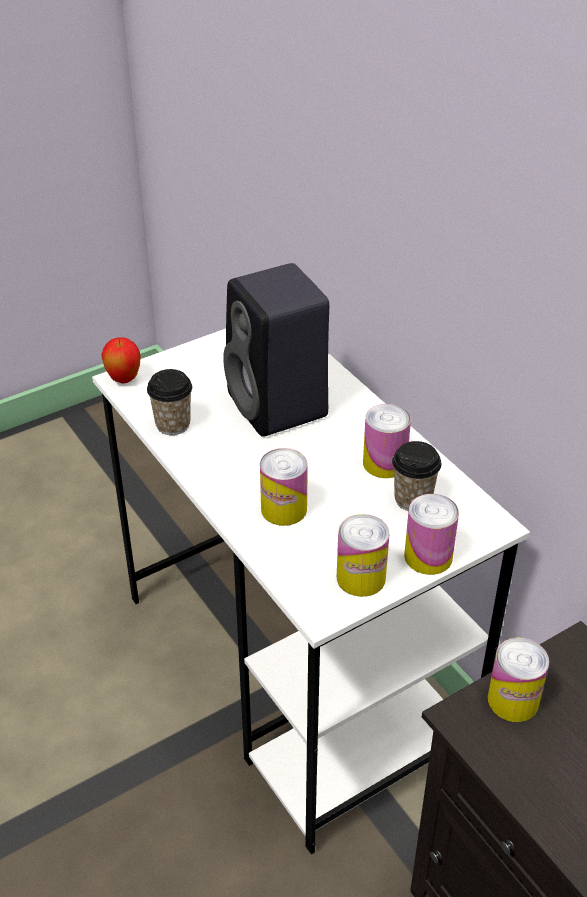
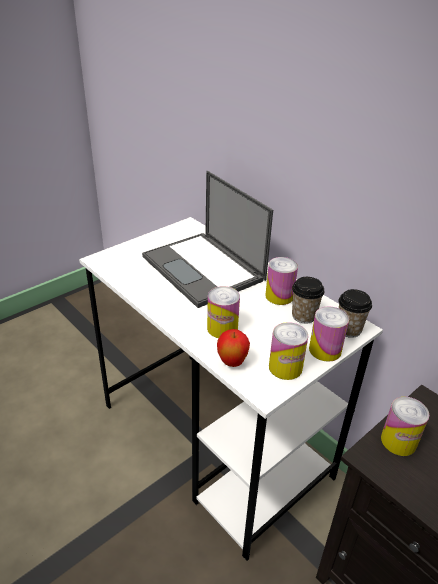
camera: 10 degrees left, 5 degrees down
(124, 379) = (100, 259): apple -> apple (232, 363)
(173, 424) = (137, 283): cup -> cup (348, 329)
(279, 407) = (204, 269): black speaker -> laptop

